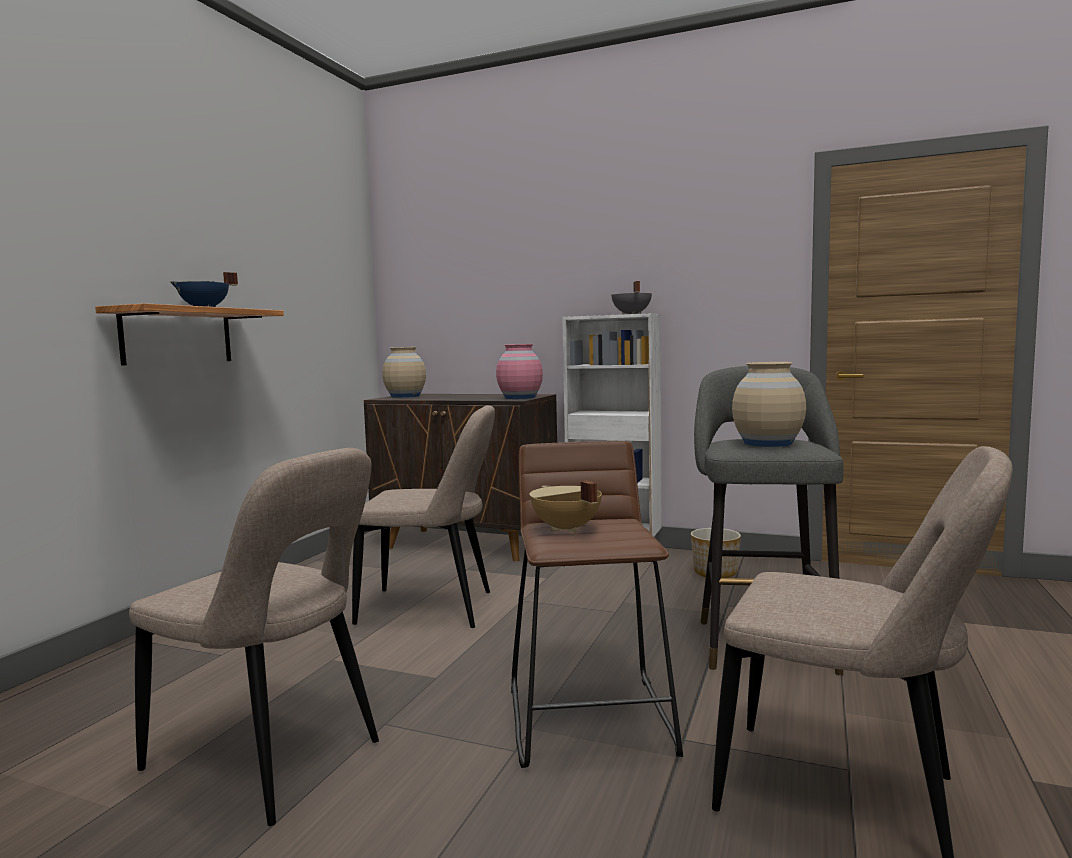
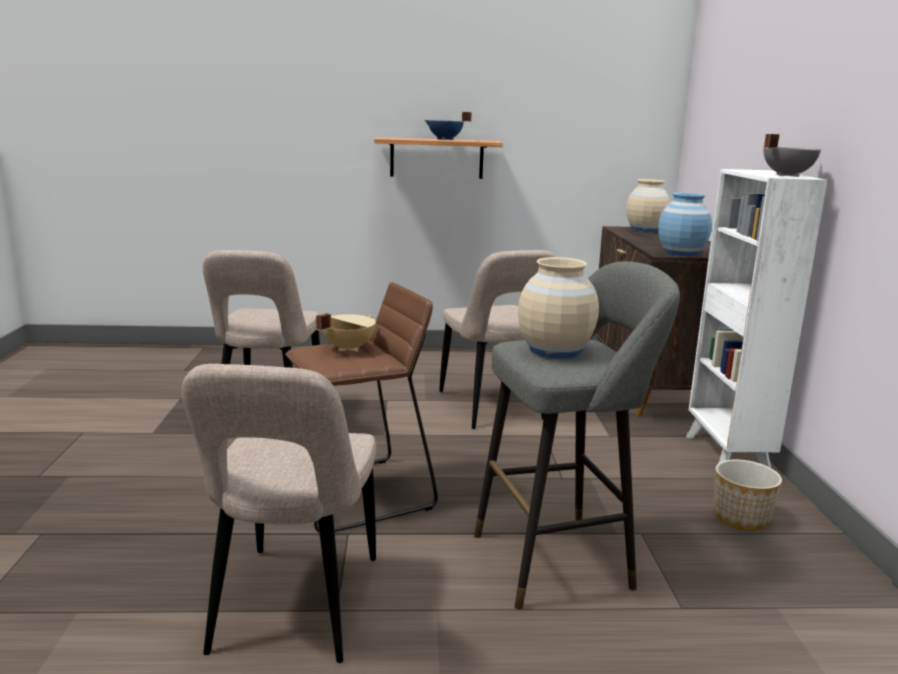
camera: 65 degrees right, 10 degrees up
(520, 397) = (681, 253): pink vase -> blue vase

